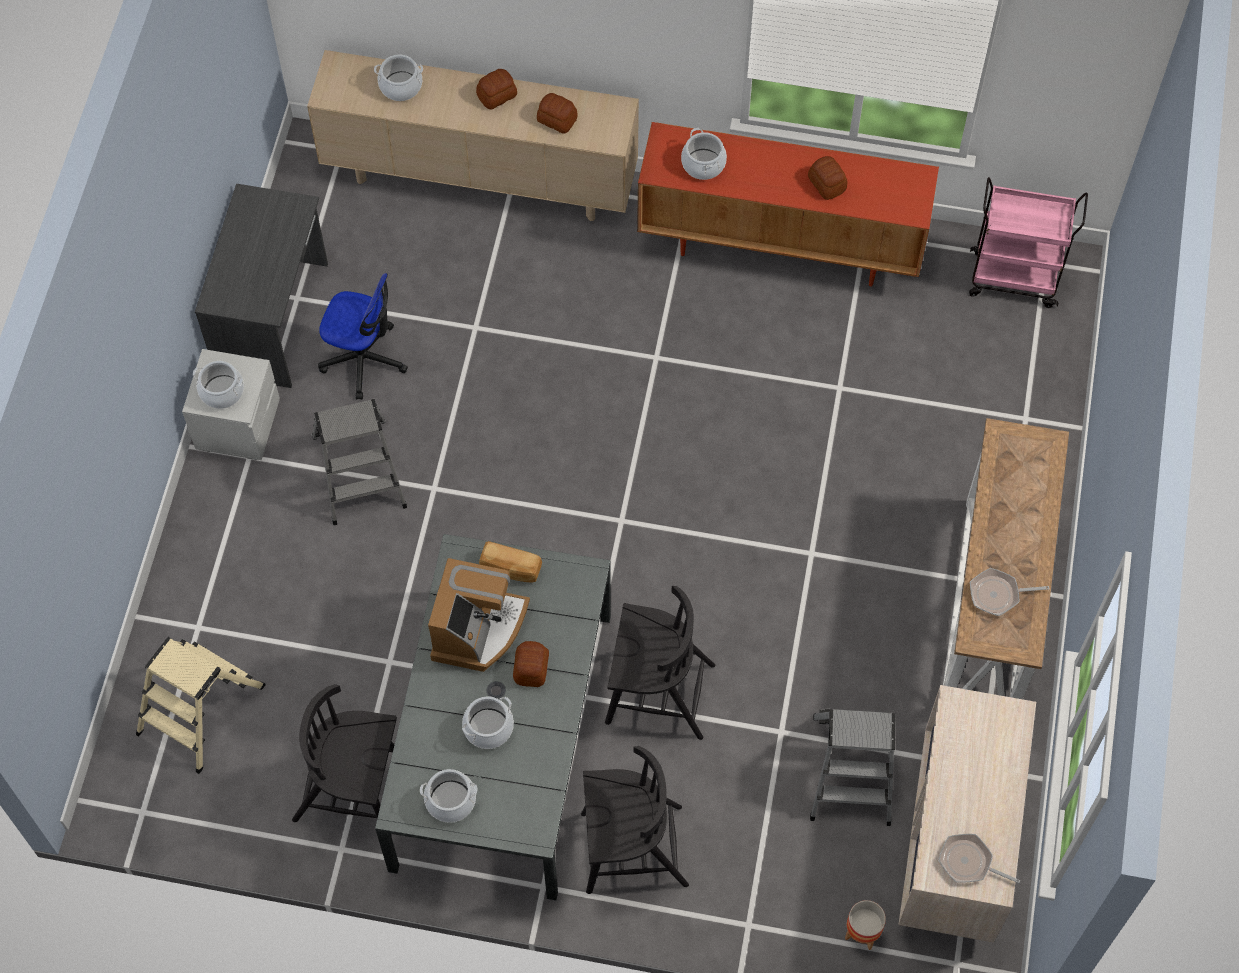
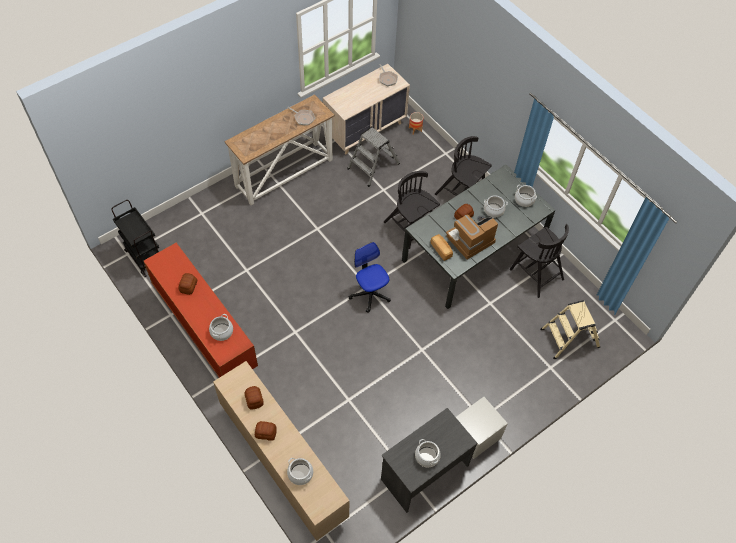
camera: 140 degrees left, 5 degrees down
(222, 392) = (485, 418): cooking pot -> cooking pot (427, 456)
(359, 470) = (443, 378): grey step ladder -> none
(364, 359) = (403, 422): office chair -> office chair (370, 293)
(1014, 280) = (145, 257): pink cart -> black cart

